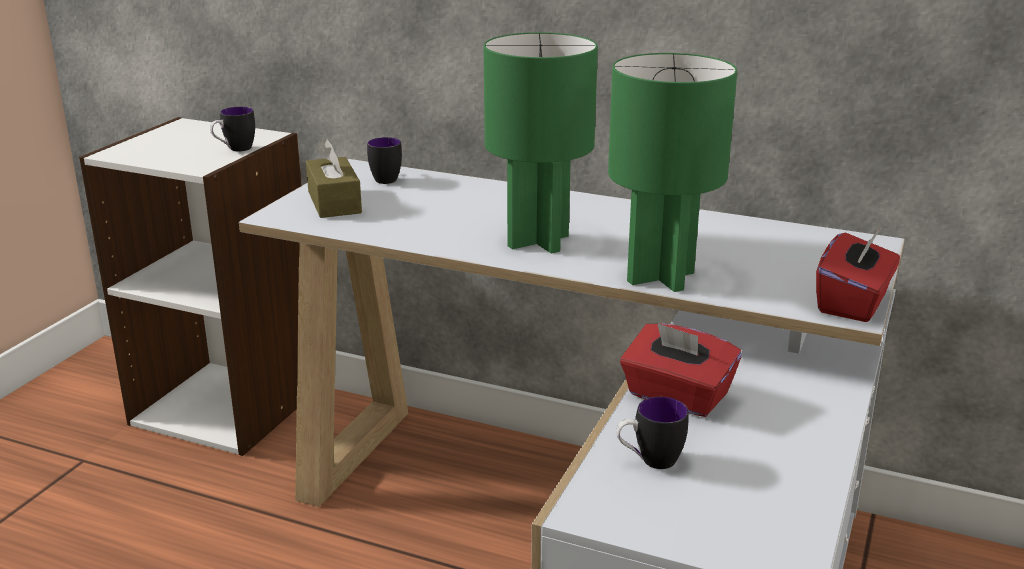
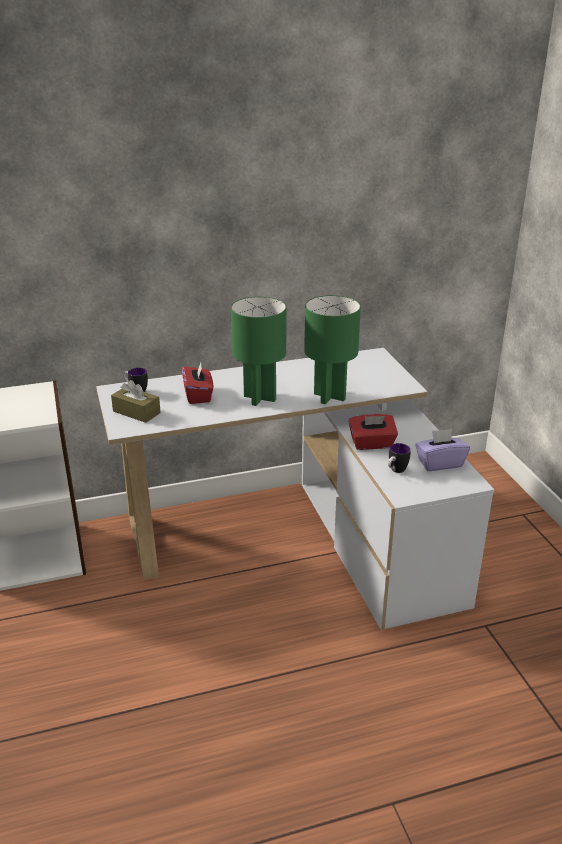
camera: 40 degrees left, 5 degrees up
(235, 149) = (43, 401): mug -> none
(767, 489) = (440, 463): none -> purple tissue box
(853, 303) = (404, 382): red tissue box -> red tissue box (198, 395)

